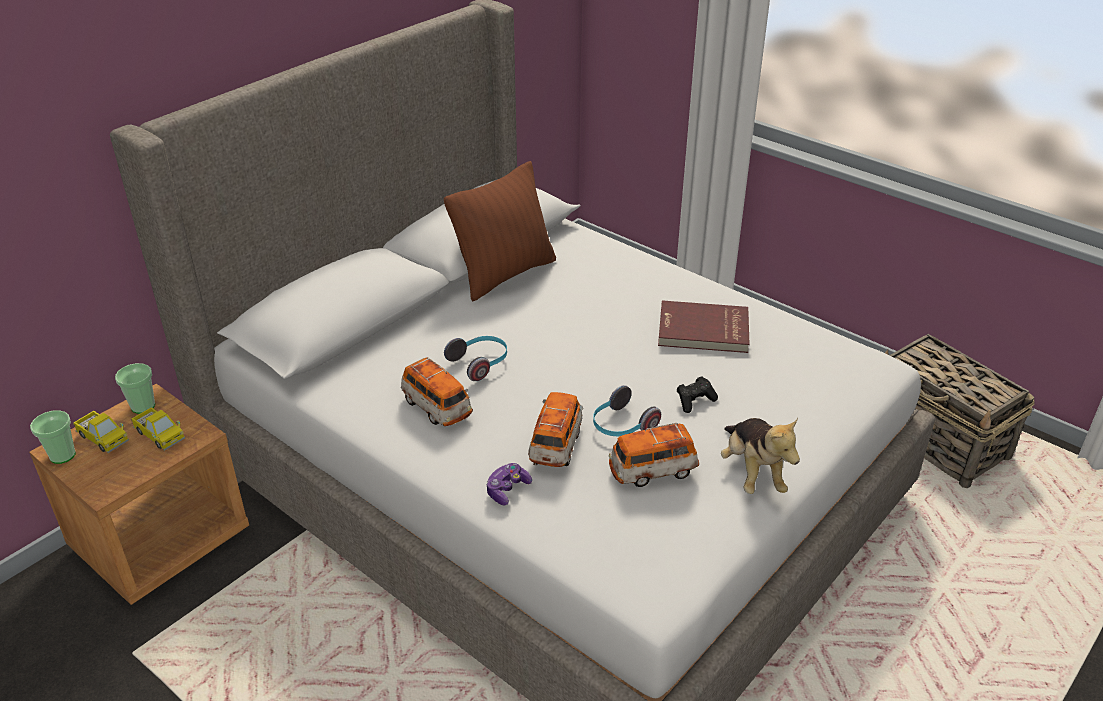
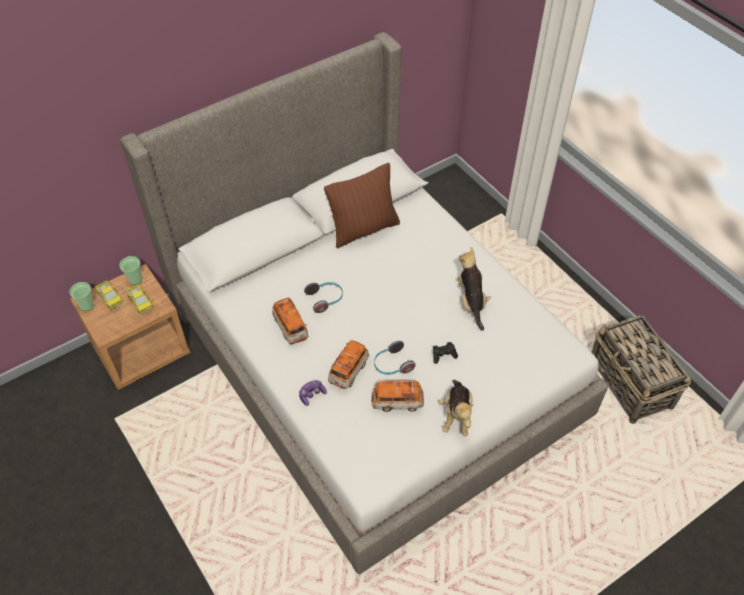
camera: 15 degrees right, 15 degrees up
(703, 331) = (471, 302): red book -> plush toy

